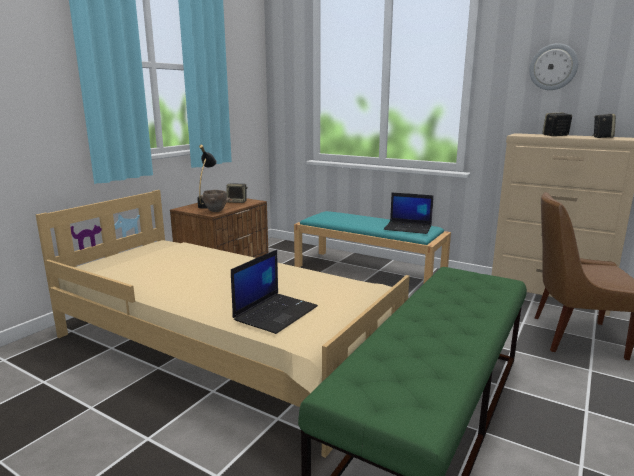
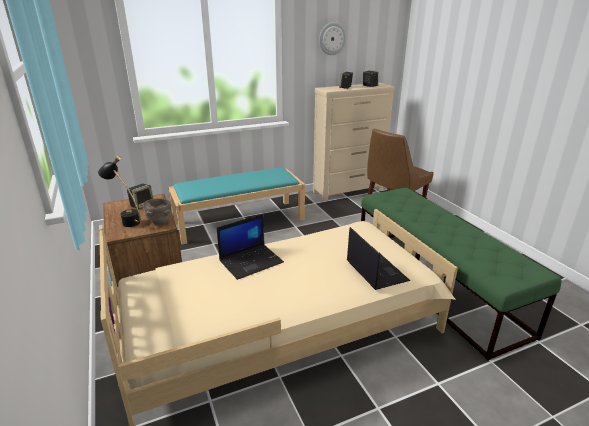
camera: 55 degrees left, 10 degrees up
(408, 228) = (271, 175): laptop -> laptop (251, 261)

